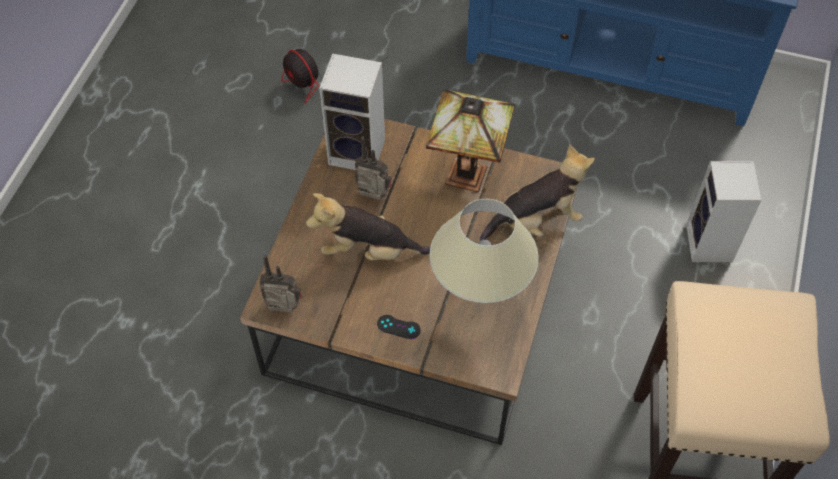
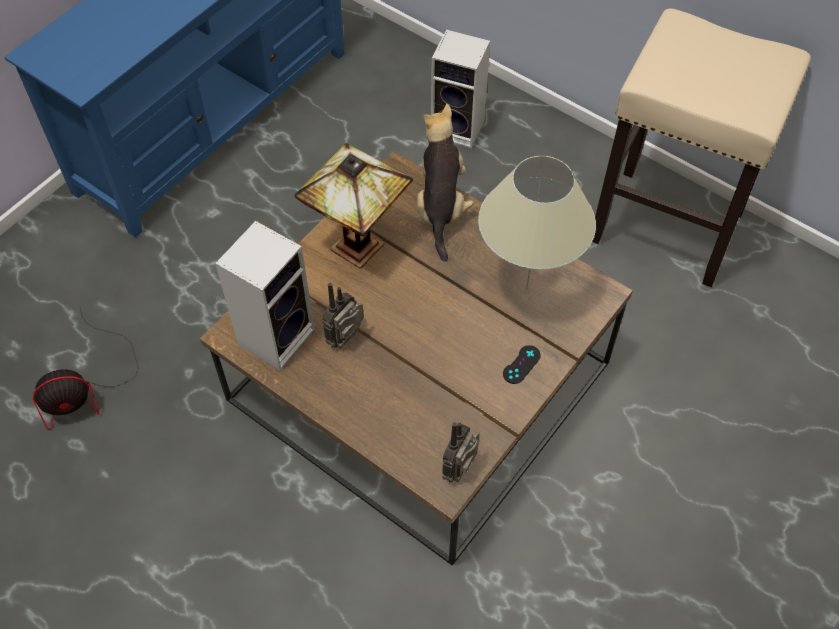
camera: 70 degrees left, 0 degrees up
(368, 251) = (415, 364): plush toy -> none

